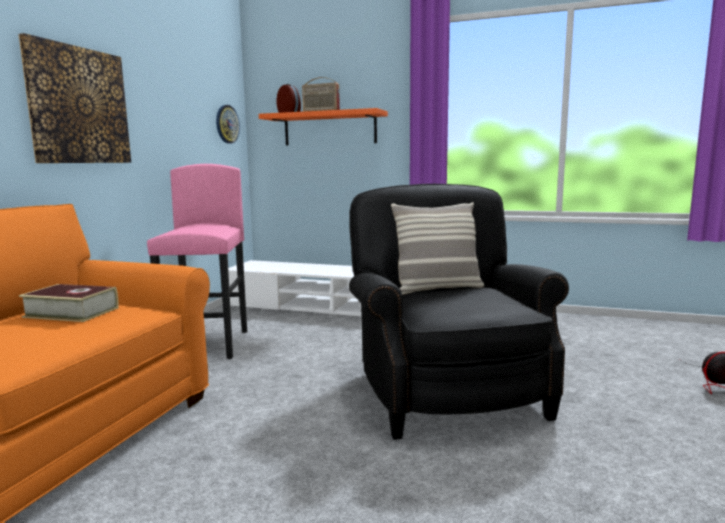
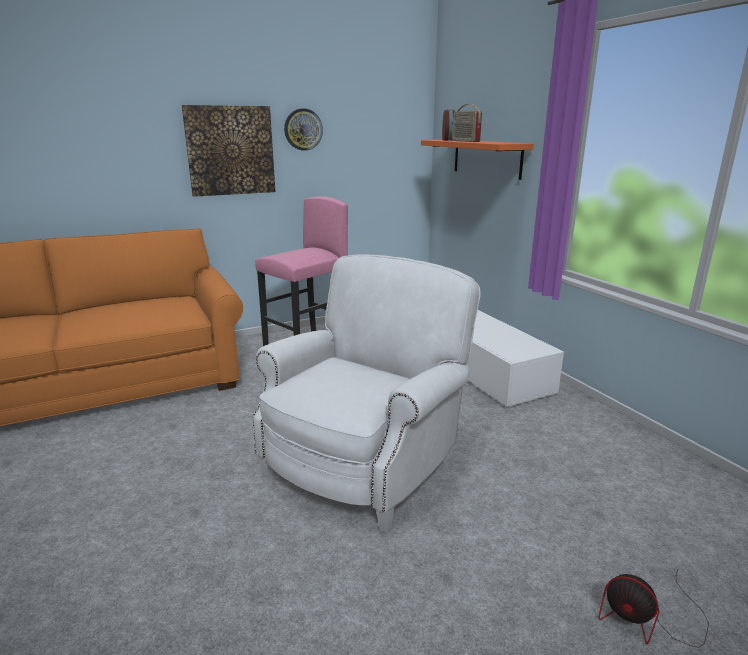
camera: 45 degrees right, 10 degrees up
(72, 312) = (157, 307): book -> none
(227, 124) = (402, 148): wall clock -> wall clock (303, 129)
(437, 289) = (363, 366): pillow -> none
(445, 390) = (367, 459): black armchair -> white armchair

